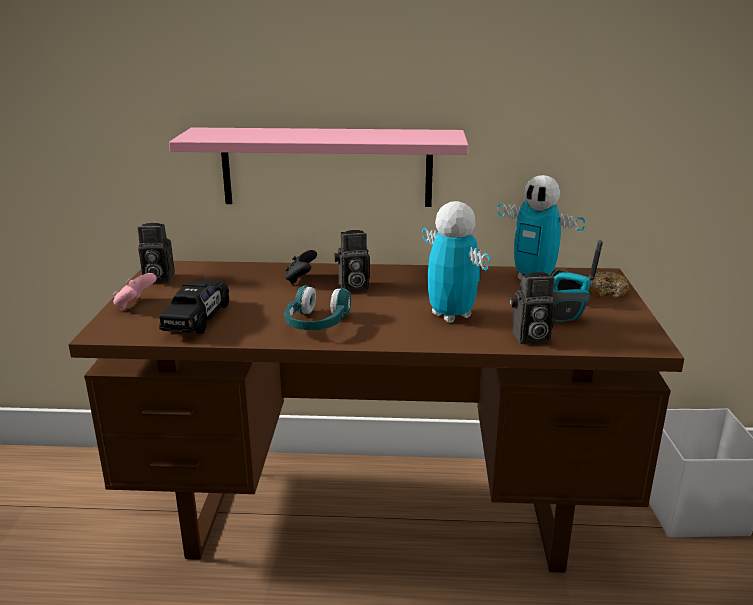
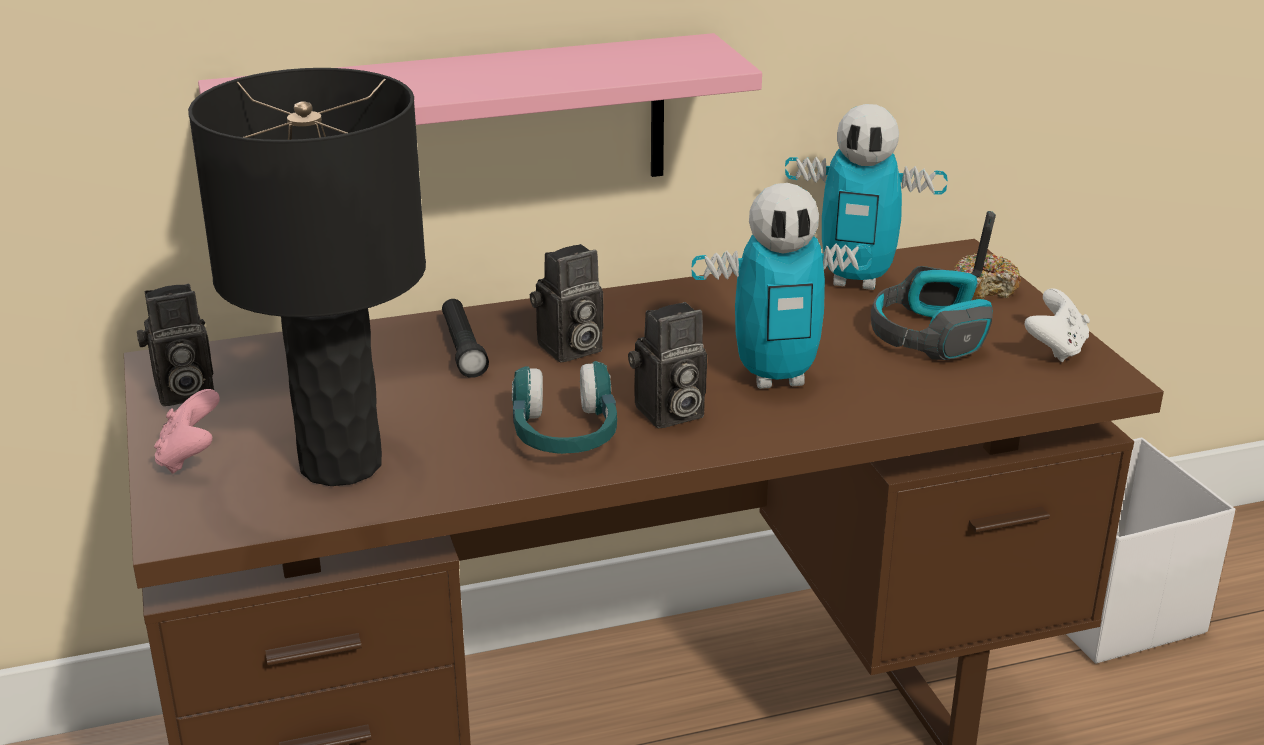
camera: 20 degrees left, 5 degrees up
(197, 319) = (340, 465): black toy car -> black table lamp
(300, 279) = (463, 348): black game controller -> black flashlight
(451, 315) = (776, 377): toy robot -> toy robot turned 135 degrees clockwise
(529, 338) = (925, 397): camera -> camera (668, 414)
(628, 326) = (1055, 349): none -> white game controller

